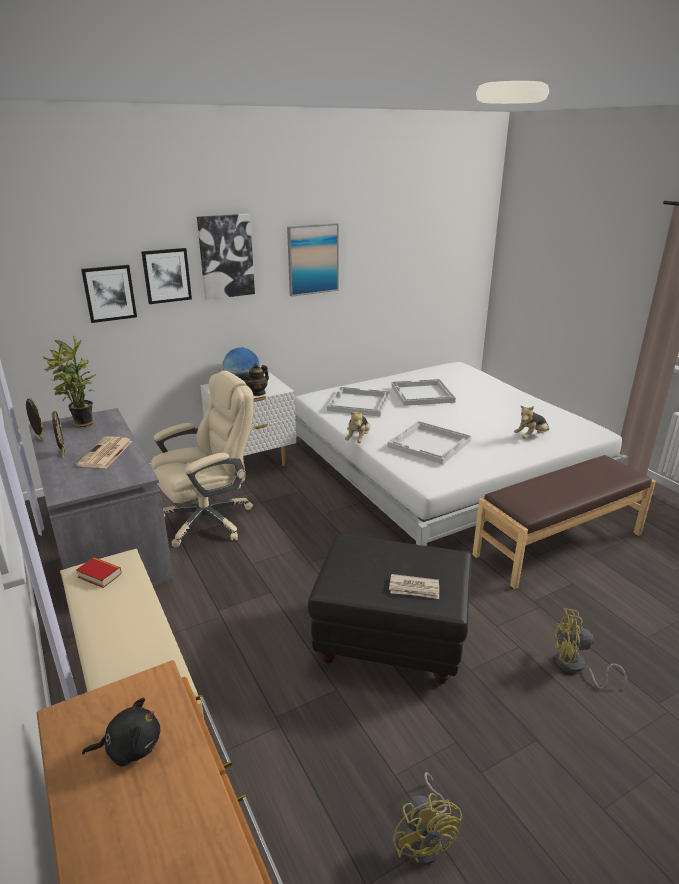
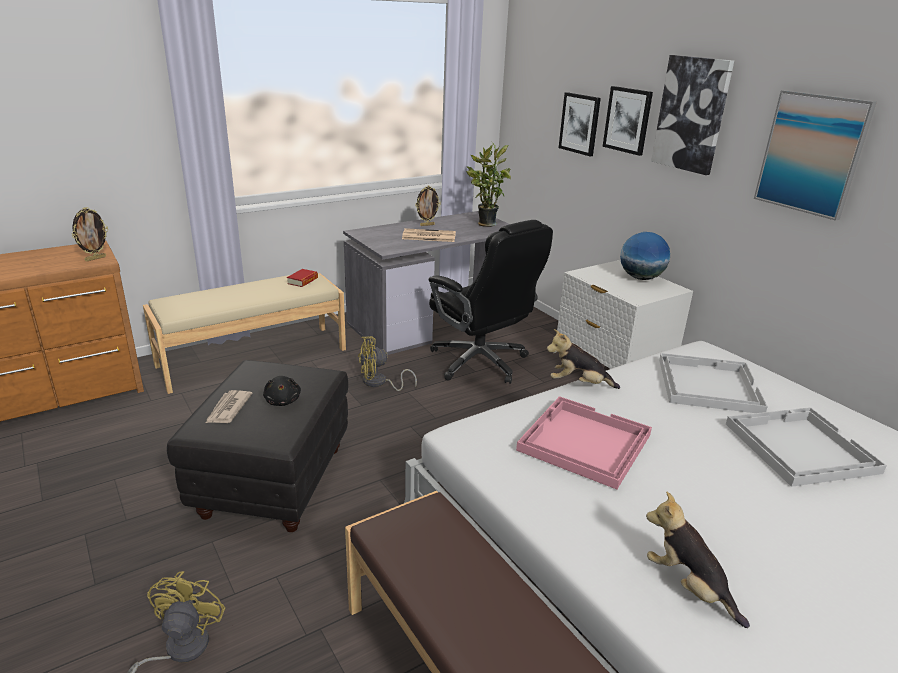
camera: 85 degrees right, 0 degrees up
(39, 439) = (451, 216): picture frame -> picture frame (95, 258)
(130, 747) = (56, 259): black plush toy -> black plush toy (283, 401)
(209, 519) = (480, 362): beige office chair -> black office chair
(257, 393) = (614, 287): teapot -> none
(425, 838) = (48, 493): yellow fan -> yellow fan (379, 383)
(429, 444) = (583, 442): white tray -> pink tray

